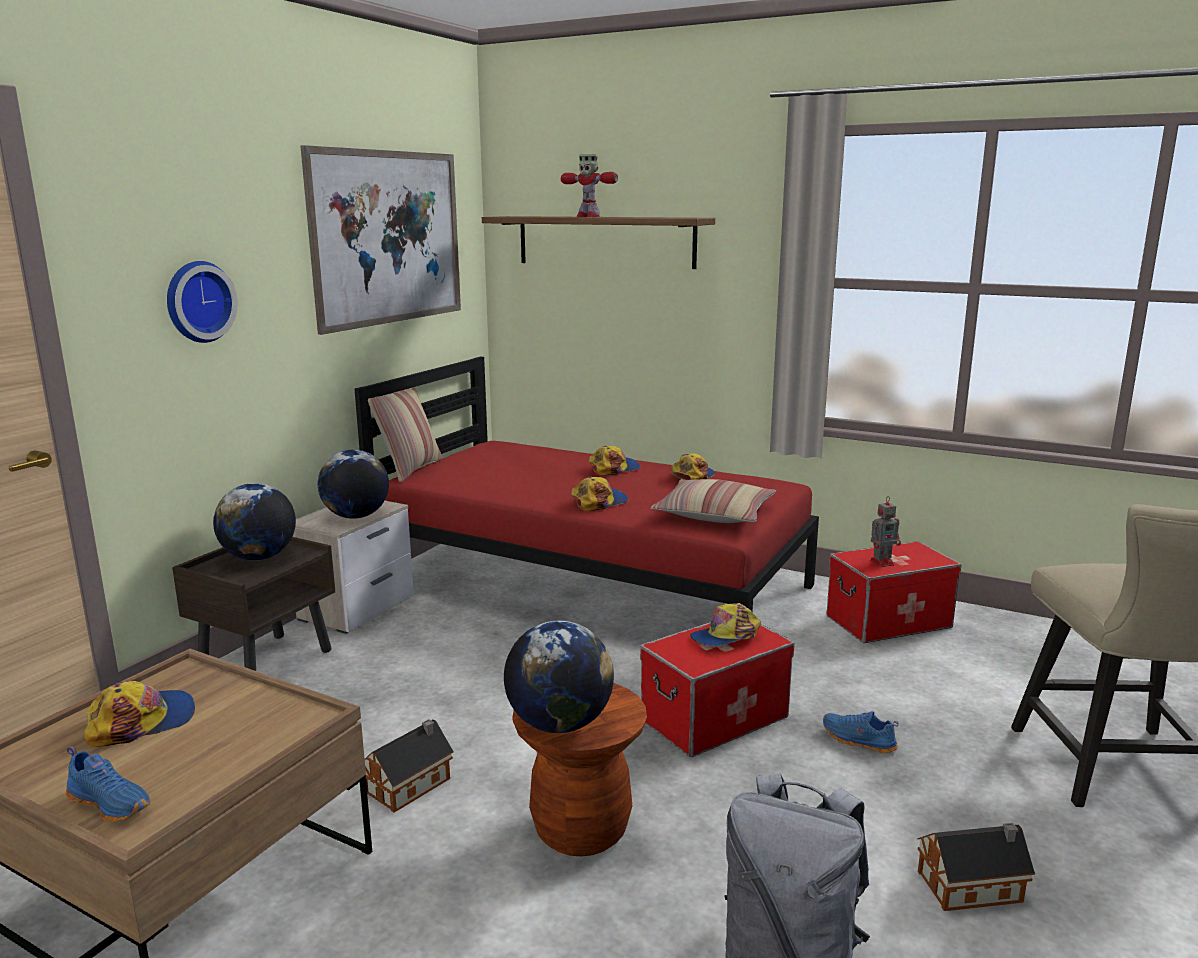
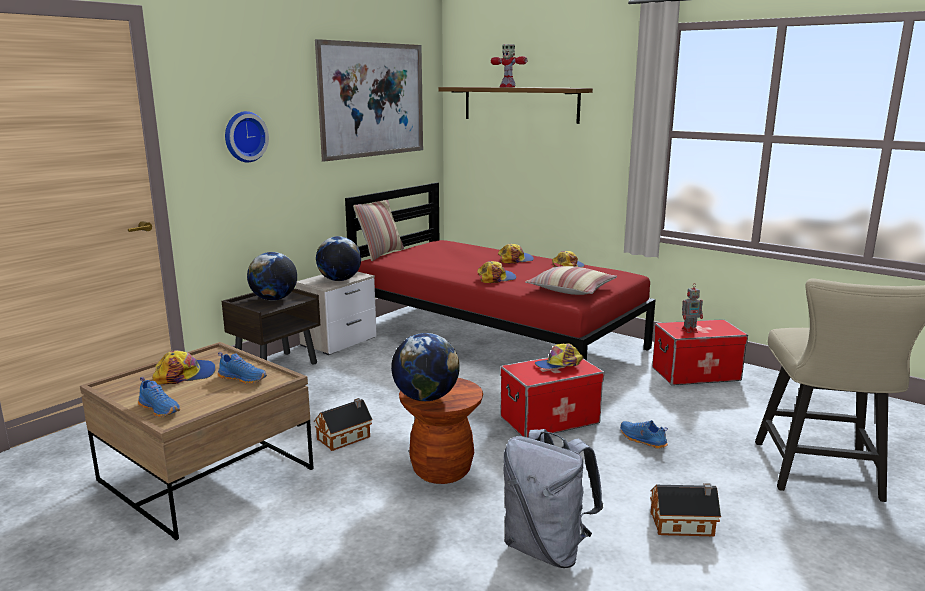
camera: 10 degrees right, 0 degrees up
(249, 720) = (243, 378): none -> blue shoe

